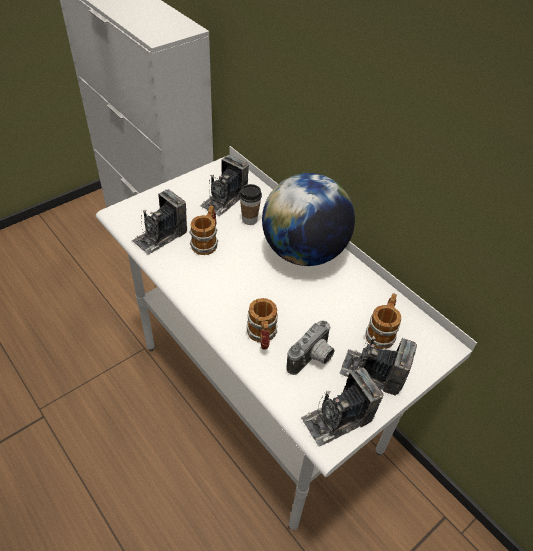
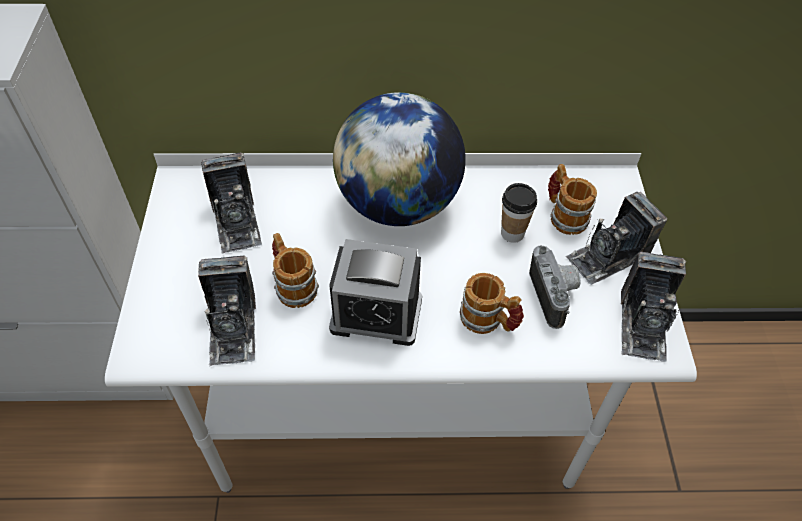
camera: 50 degrees left, 5 degrees up
(219, 285) = (376, 314): none -> alarm clock
(249, 220) = (298, 219): cup -> cup (512, 233)

